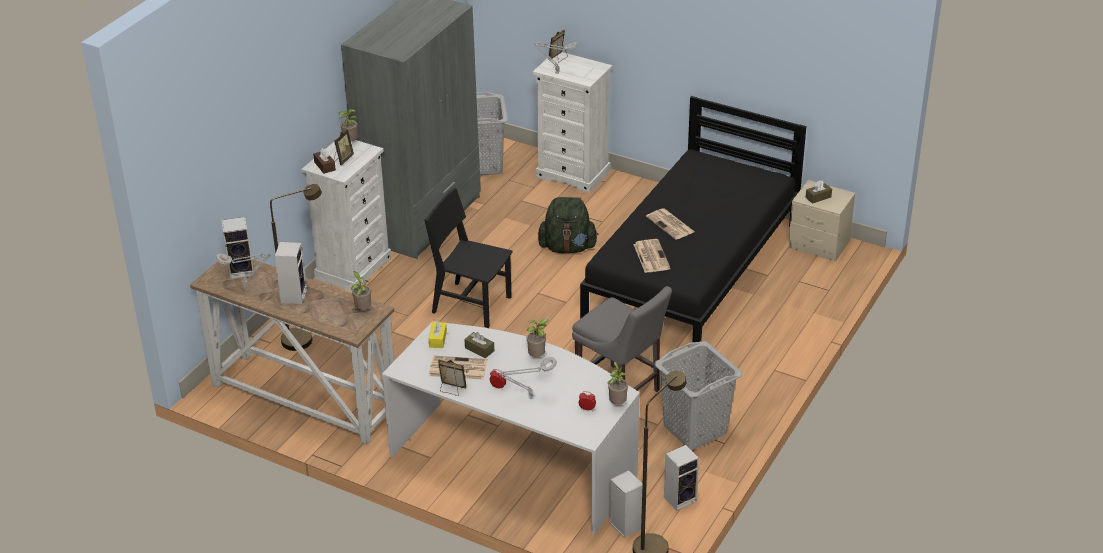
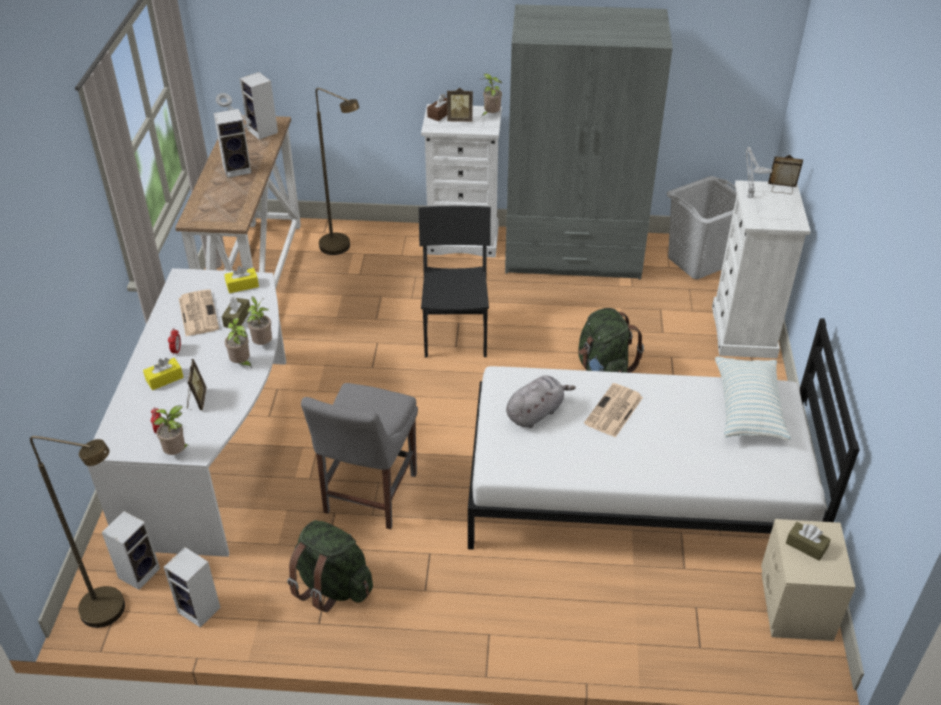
camera: 65 degrees right, 5 degrees up
(362, 310) = (231, 213): potted plant -> potted plant (263, 343)
(451, 389) = (161, 320): picture frame -> picture frame (196, 400)
(529, 398) = (164, 379): grey table lamp -> yellow tissue box
(651, 256) = (536, 412): newspaper -> grey plush toy
(693, 272) = (637, 491): black bed -> white bed
(695, 429) = (332, 586): grey laundry basket -> green backpack
(703, 174) = (748, 409): none -> pillow

